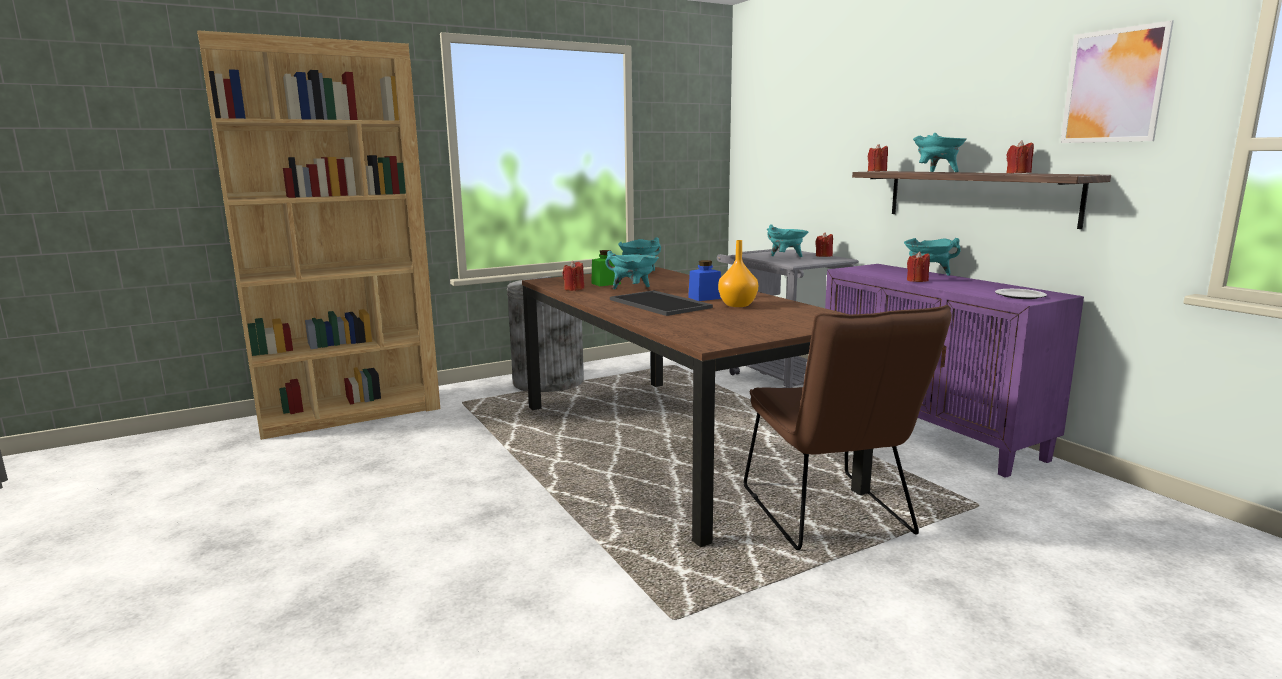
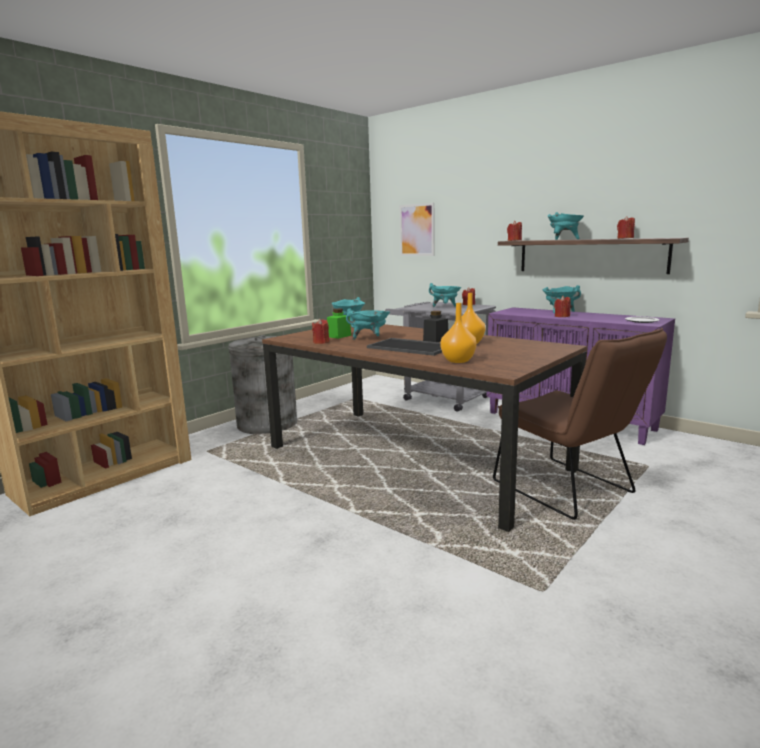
camera: 20 degrees left, 0 degrees up
(681, 324) = (458, 360): none -> orange vase
(704, 298) = (436, 340): blue jar -> black jar
(1113, 86) = (687, 179): picture -> picture (417, 230)

